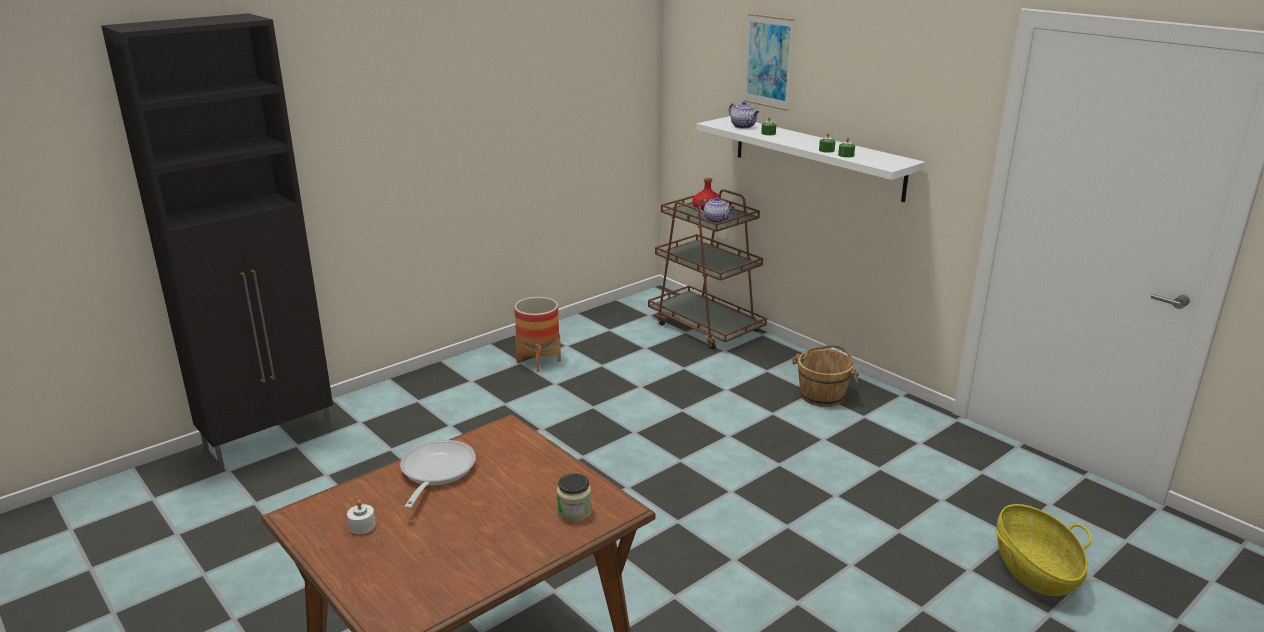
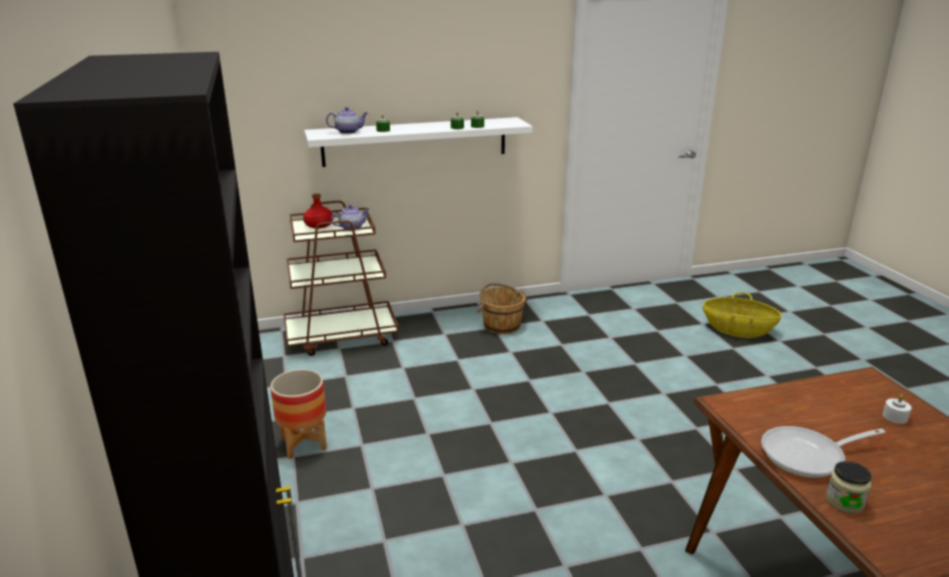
camera: 65 degrees left, 0 degrees up
(362, 526) = (913, 516): white candle -> white candle (895, 417)
(435, 472) = (808, 456): frying pan -> frying pan turned 45 degrees counterclockwise
(574, 512) = (877, 397): jar -> jar (844, 501)
(768, 61) = (346, 66): picture -> none

